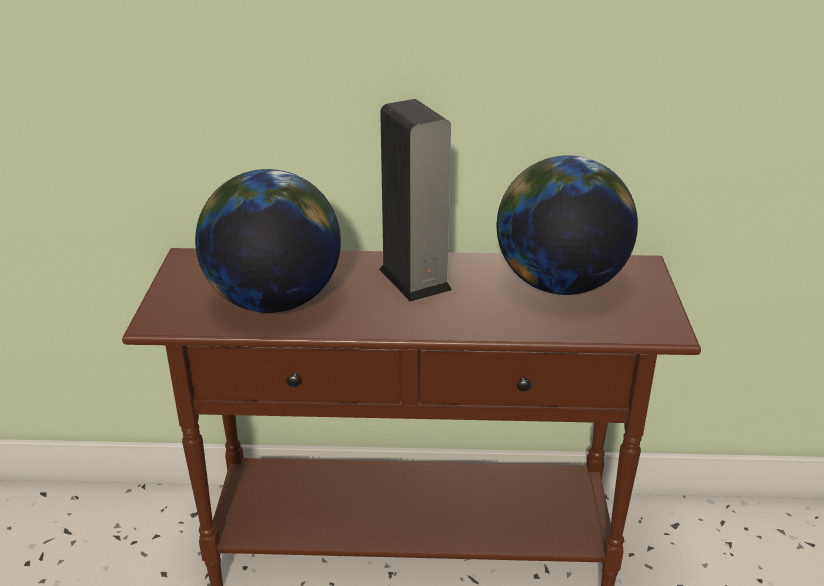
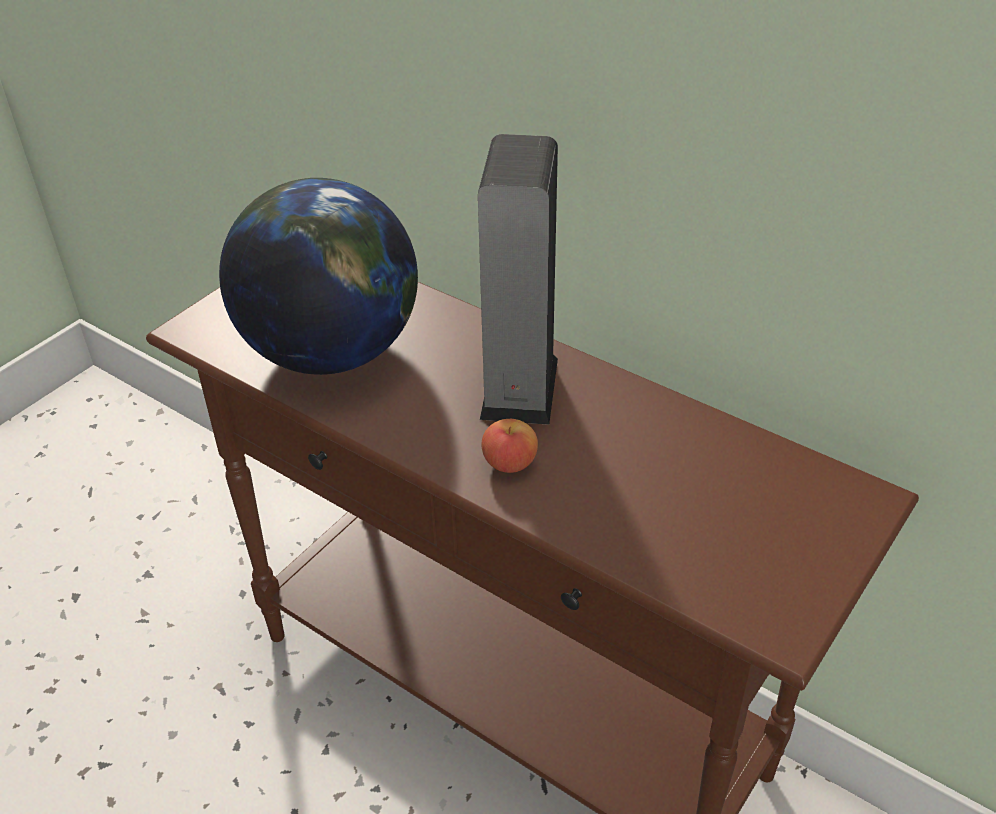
camera: 35 degrees right, 10 degrees up
(452, 315) = (509, 463): none -> apple
(559, 284) = (702, 477): globe -> none

